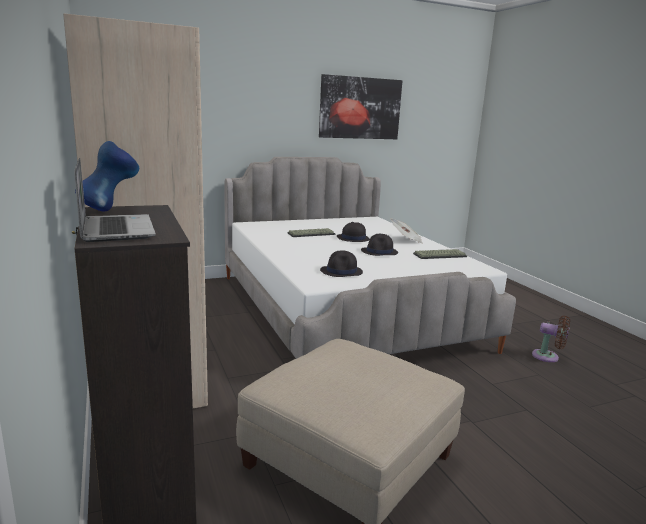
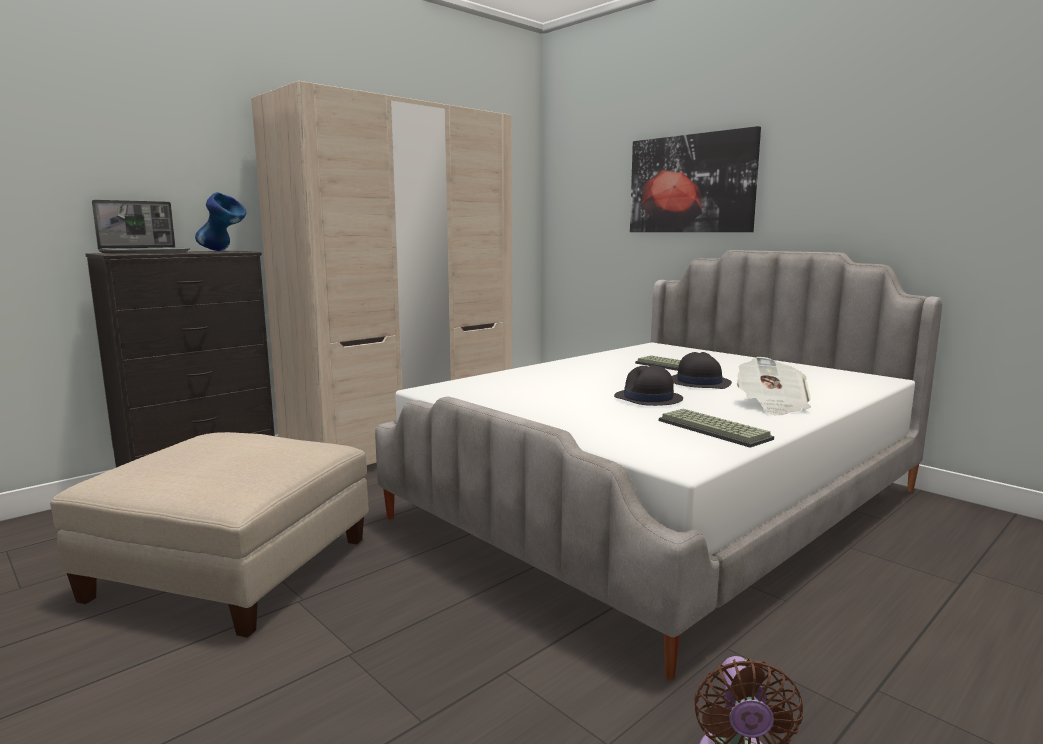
camera: 70 degrees right, 5 degrees down
(341, 272) = (504, 393): black hat -> none
(360, 108) = (911, 153): picture -> picture (691, 184)

